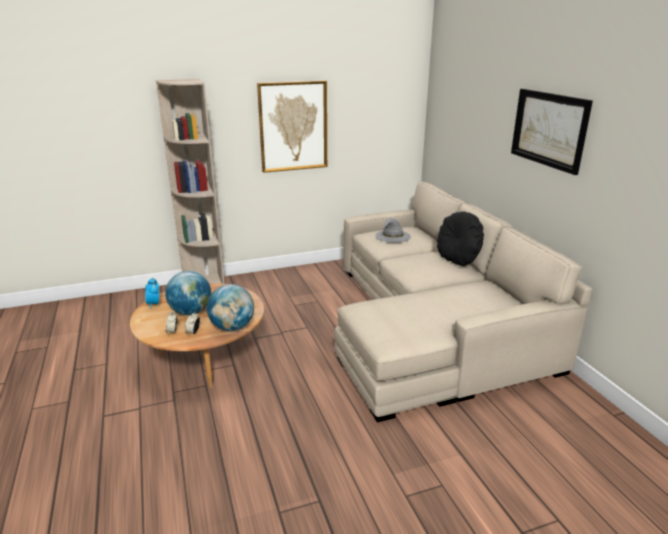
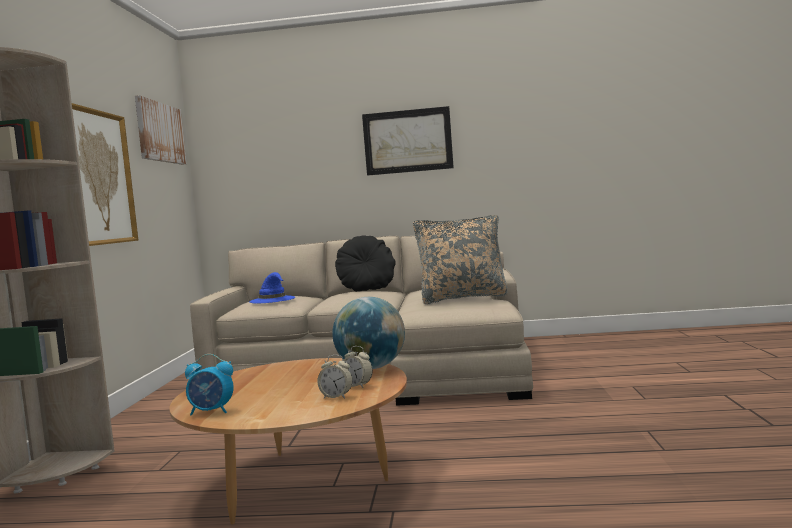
camera: 65 degrees left, 20 degrees down
(191, 312) = (287, 388): globe -> none
(381, 81) = (160, 132): none -> picture
(392, 236) = (273, 299): grey hat -> blue hat
(428, 316) = (464, 299): none -> grey pillow

